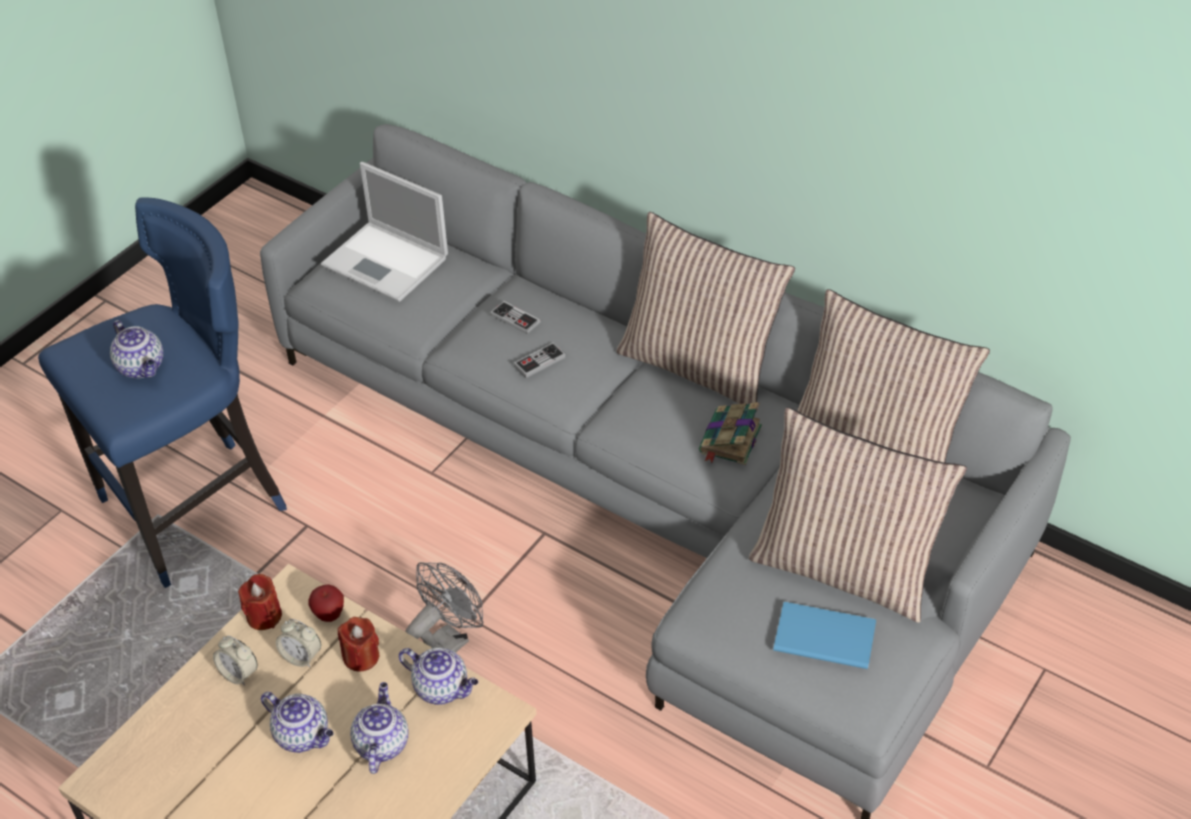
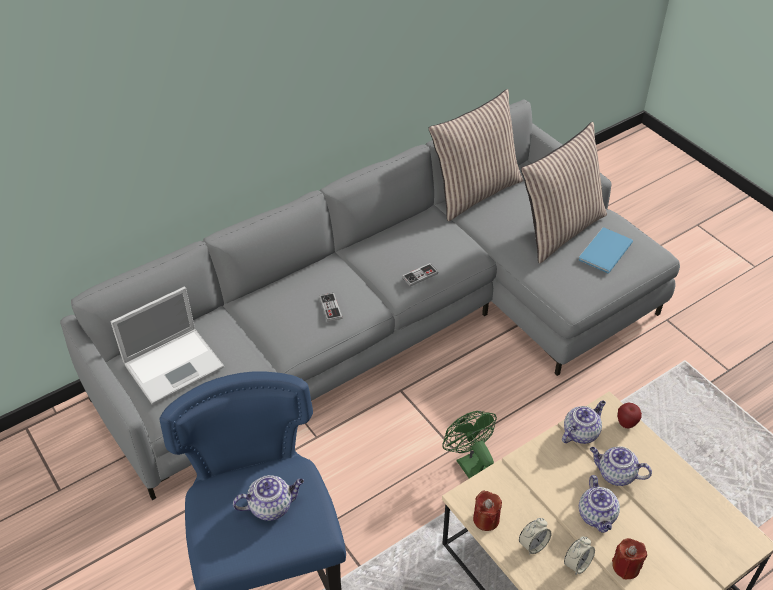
camera: 70 degrees left, 0 degrees up
(301, 656) = (530, 504): alarm clock -> alarm clock (577, 564)
(303, 735) = (597, 516): teapot -> teapot turned 120 degrees clockwise
(329, 615) = (499, 480): apple -> apple (626, 423)
(361, 656) = (541, 470): red candle -> red candle (626, 567)
(447, 643) = (470, 465): grey fan -> green fan
(515, 319) = (282, 309): game controller -> game controller (420, 275)
(699, 365) = (373, 239): pillow -> none
(730, 440) = (446, 243): book -> none

